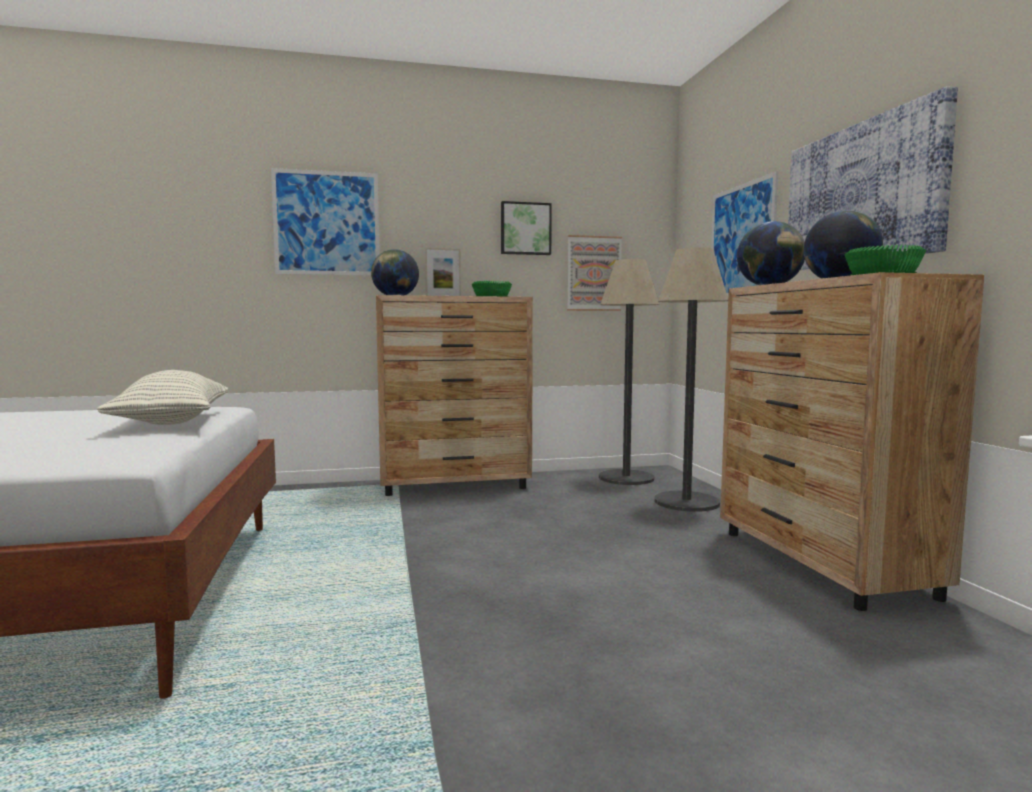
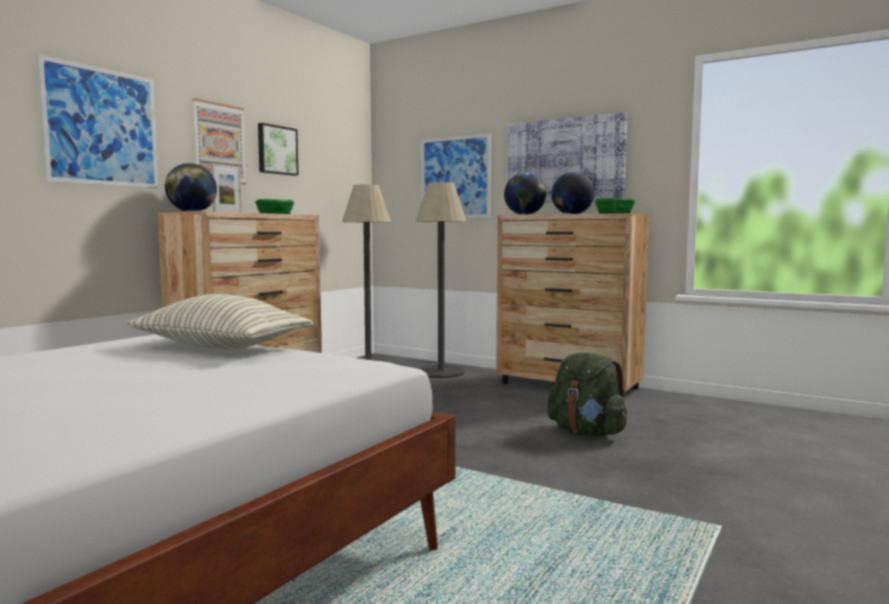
camera: 45 degrees left, 0 degrees up
(594, 273) = (324, 193): picture -> picture (219, 143)
(671, 639) = (587, 433): none -> green backpack

